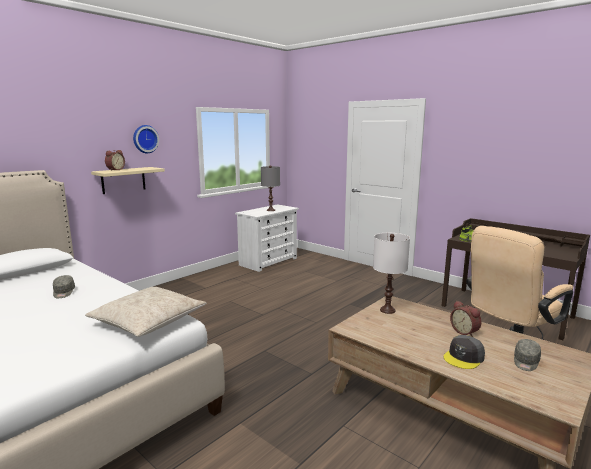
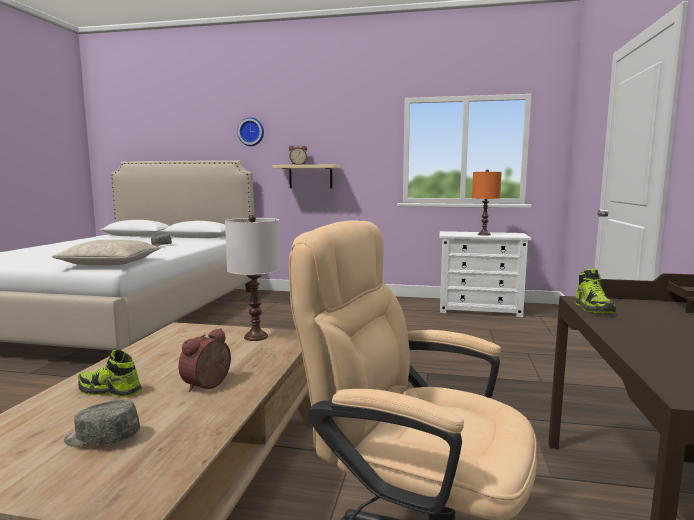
camera: 60 degrees right, 5 degrees down
(145, 139) = (337, 136): wall clock -> wall clock (251, 132)
(271, 210) = (484, 234): grey table lamp -> orange table lamp
(464, 357) = (110, 391): grey cap -> shoe

